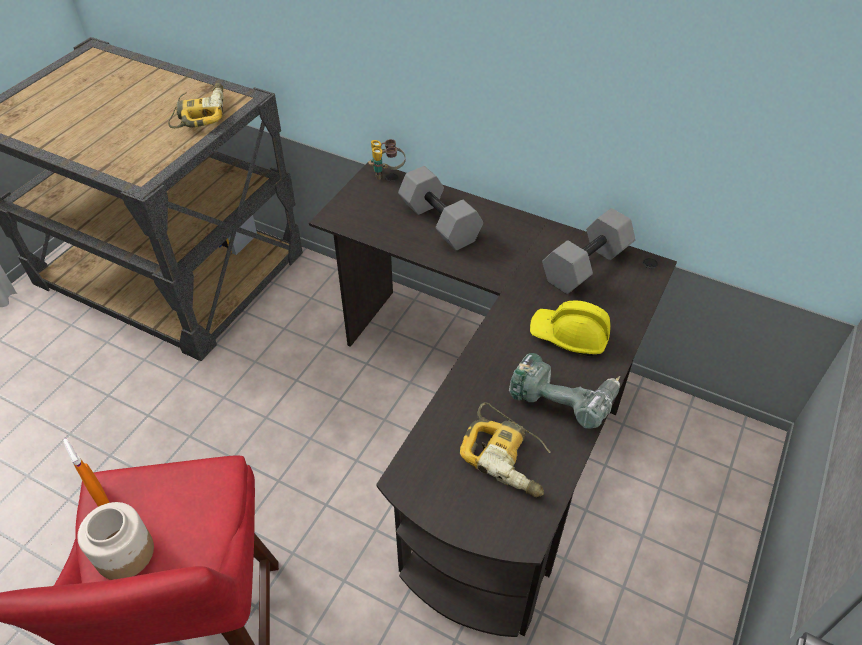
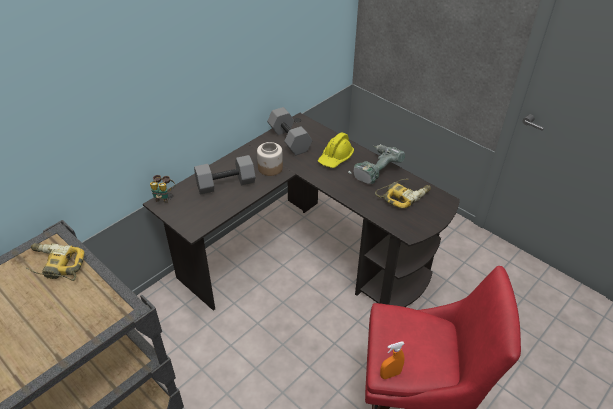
camera: 75 degrees left, 5 degrees down
(124, 553) = (432, 362): jar -> jar (270, 168)

